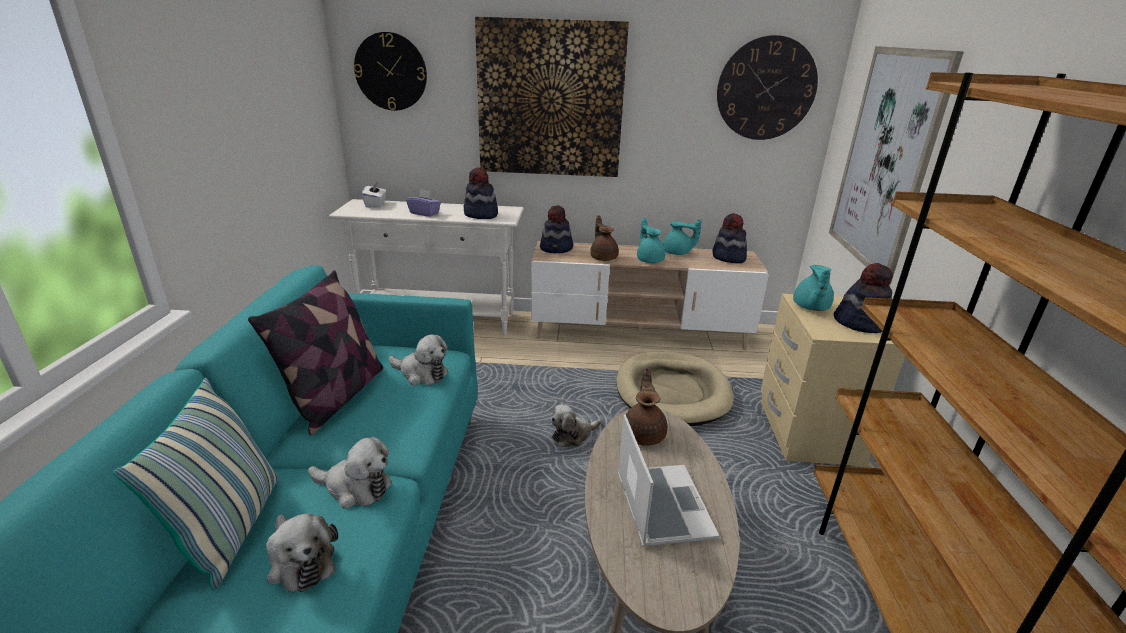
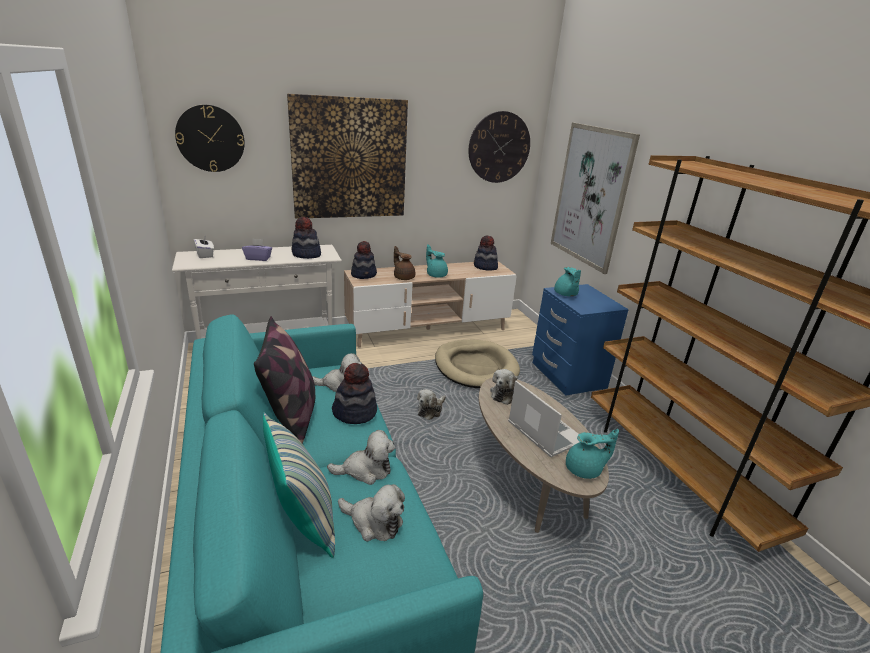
camera: 25 degrees left, 0 degrees up
(644, 433) = (505, 393): brown teapot -> plush toy
(677, 253) = (450, 267): turquoise teapot -> turquoise teapot (585, 470)
(807, 433) = (567, 376): beige nightstand -> blue nightstand
(860, 323) = (597, 300): hat -> hat (355, 412)

